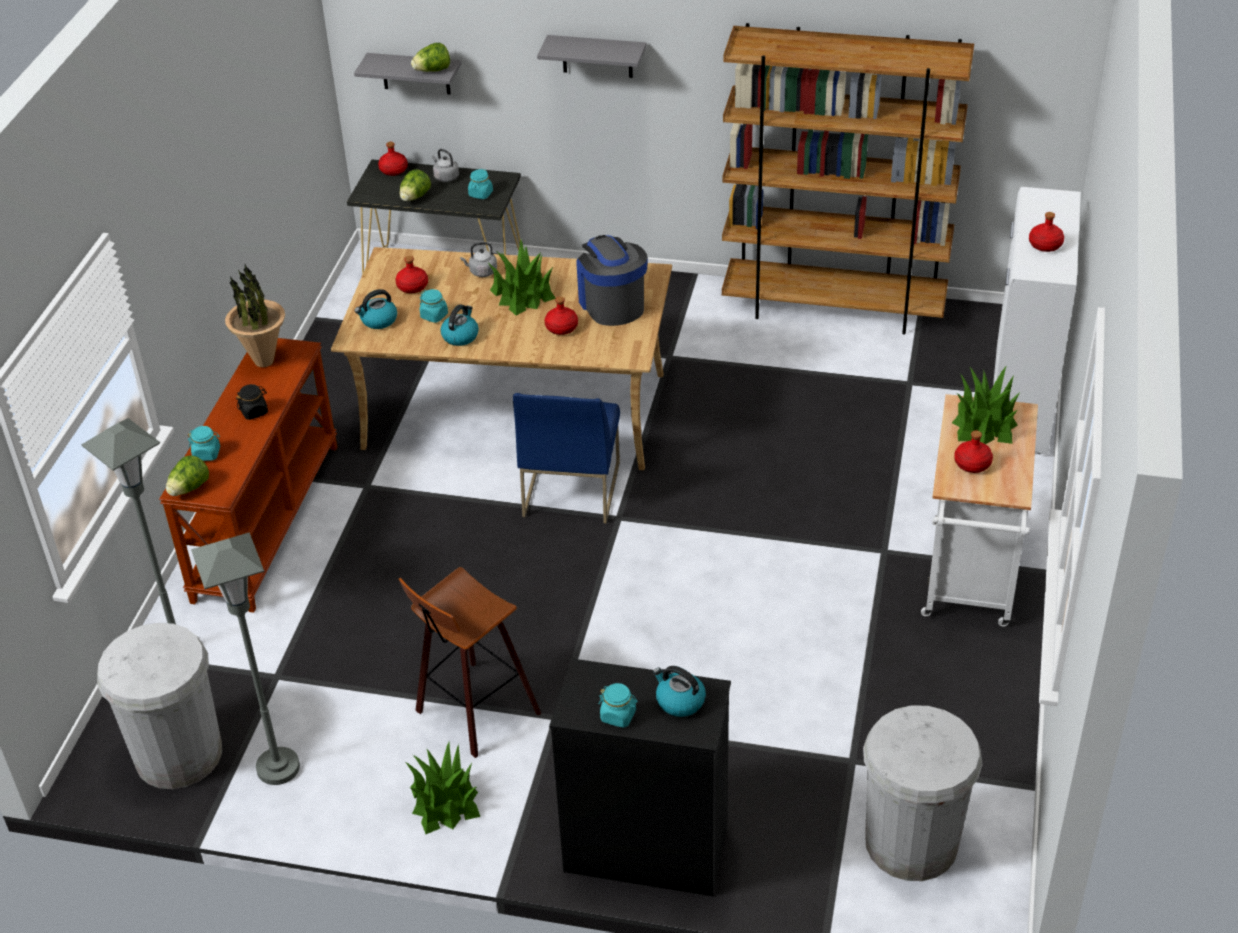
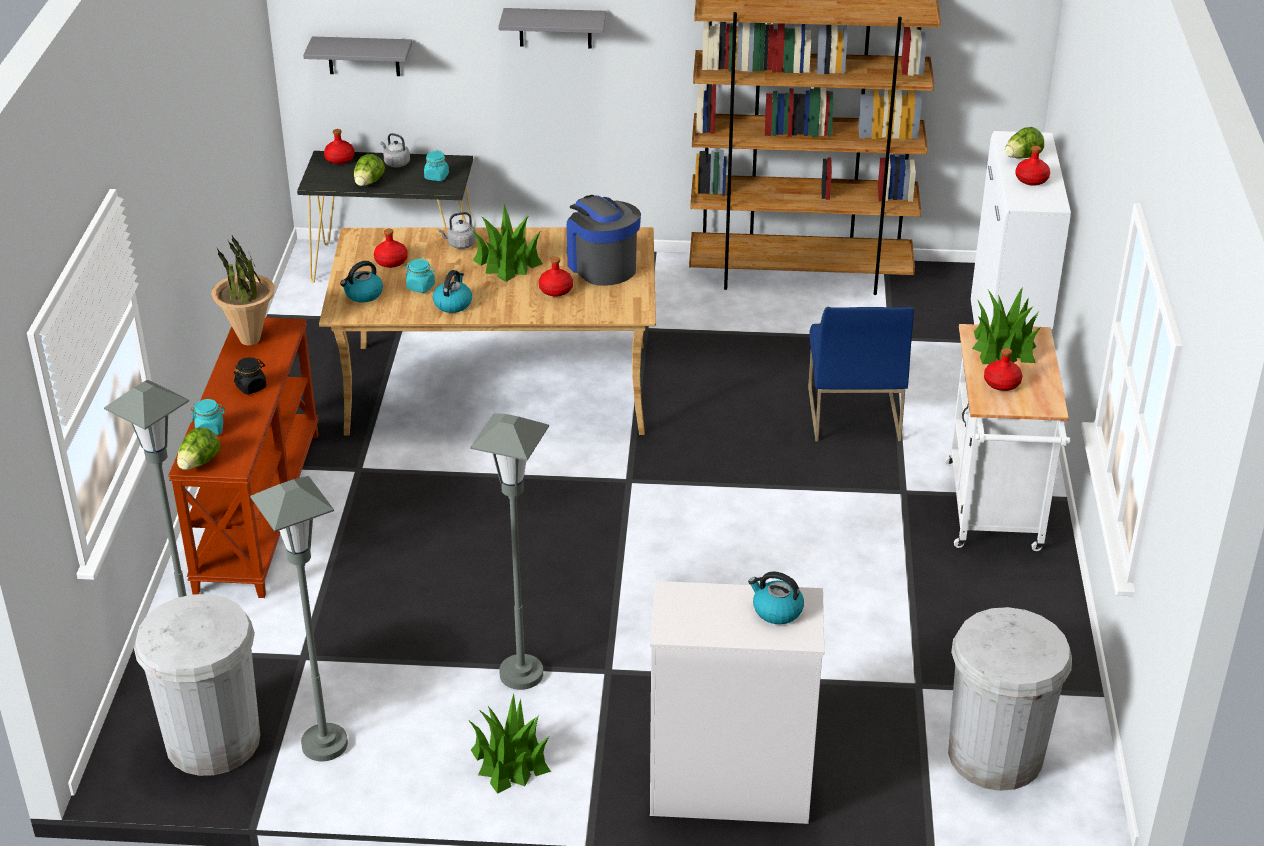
camera: 10 degrees left, 5 degrees down
(432, 71) = (385, 49): lettuce -> lettuce (1022, 157)
(473, 713) = (521, 674): stool -> grey floor lamp
(571, 488) = (573, 457): blue chair -> blue chair (852, 413)
(618, 716) = (718, 629): turquoise jar -> none
(644, 849) = (728, 787): black dresser -> white dresser

